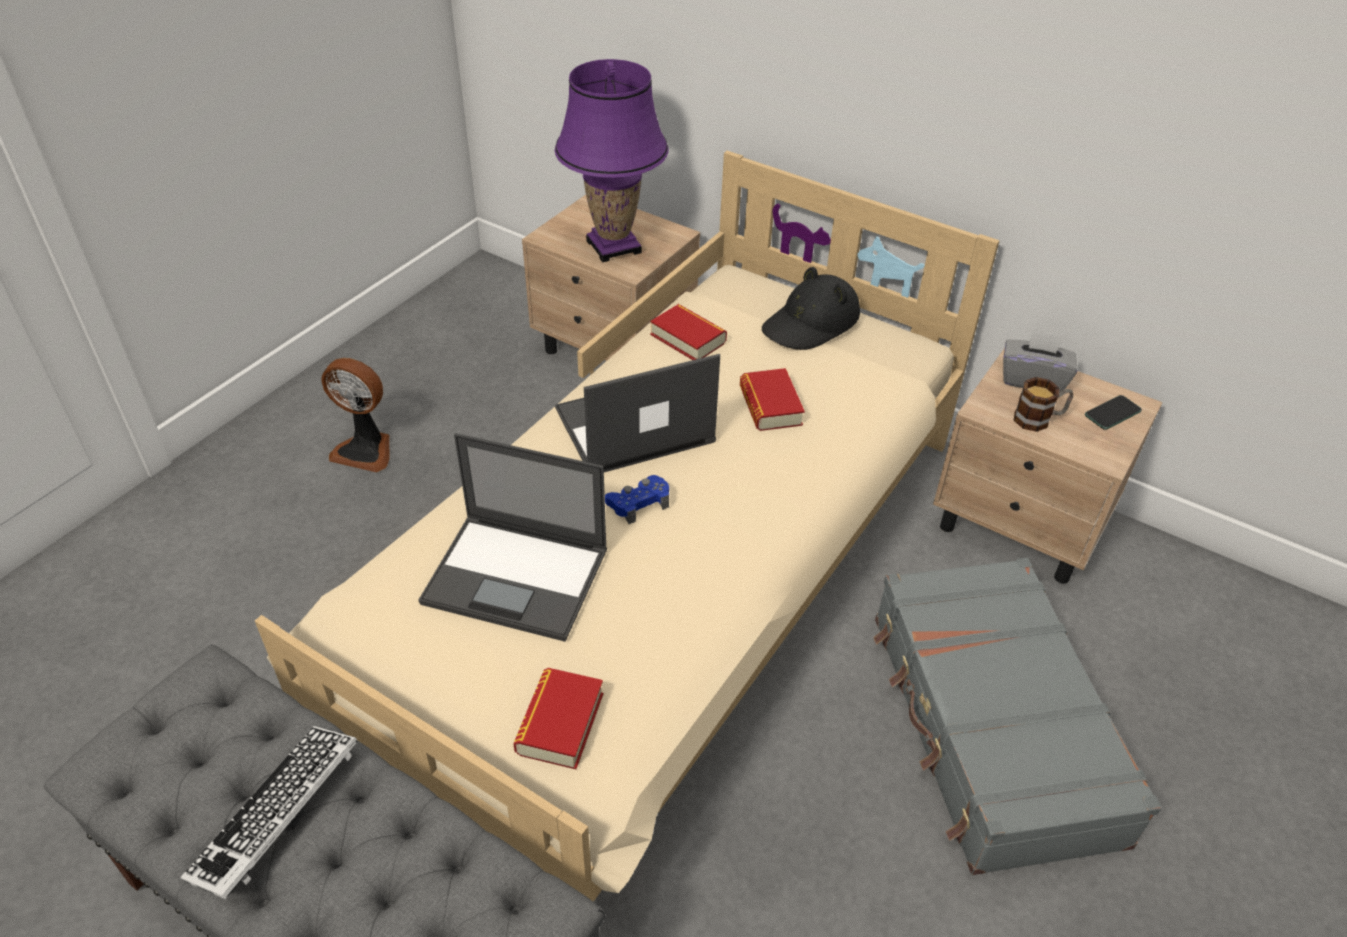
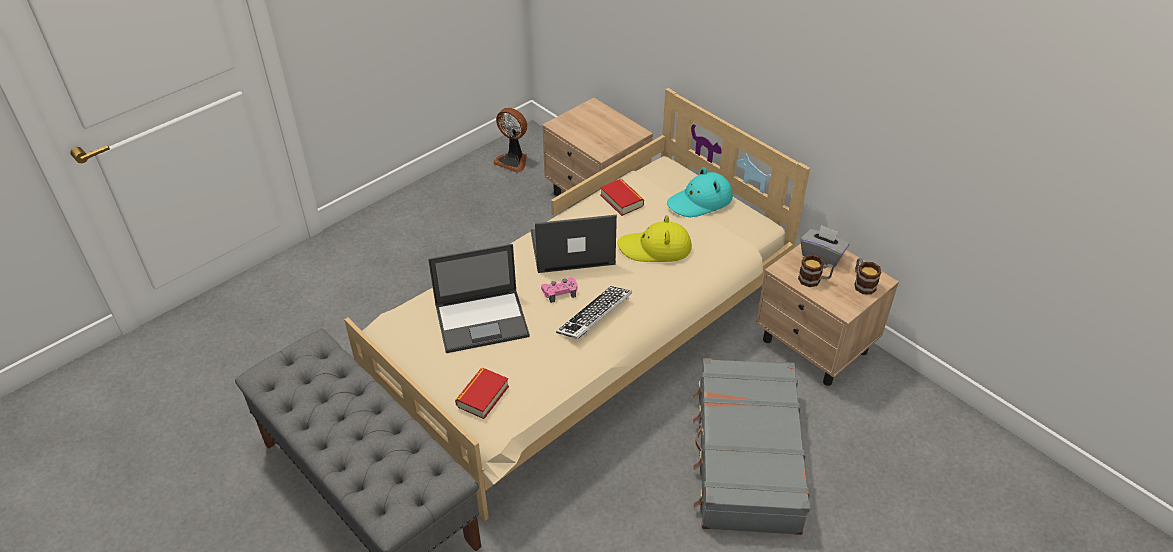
camera: 15 degrees right, 0 degrees up
(277, 815) = (336, 411): keyboard -> keyboard (595, 316)
(366, 450) = (432, 239): fan -> fan (513, 161)
(518, 576) = (483, 320): laptop -> laptop turned 45 degrees counterclockwise
(614, 247) = (596, 136): purple table lamp -> none
(638, 503) = (560, 292): blue game controller -> pink game controller
(770, 406) = (655, 248): book -> yellow hat
(811, 323) = (700, 201): black hat -> turquoise hat
(1112, 413) = (862, 283): phone -> mug

